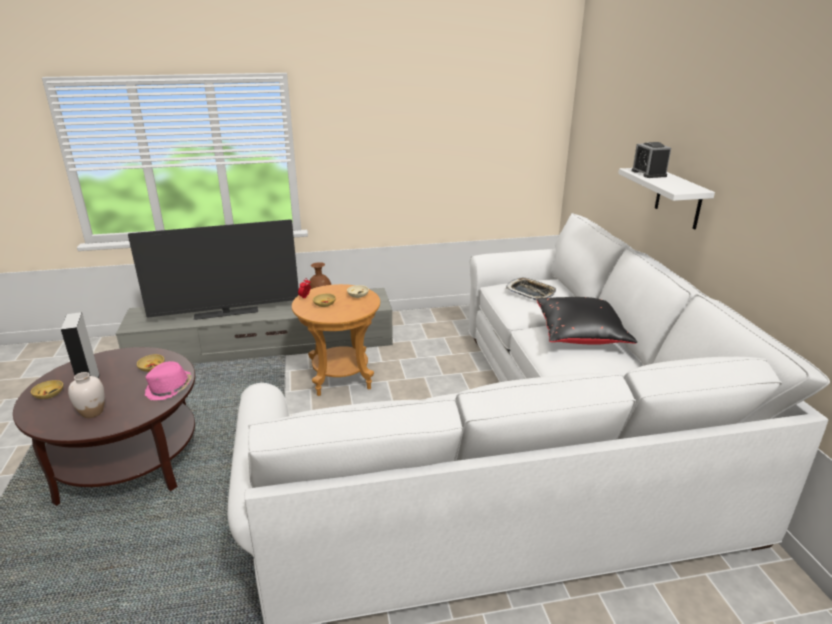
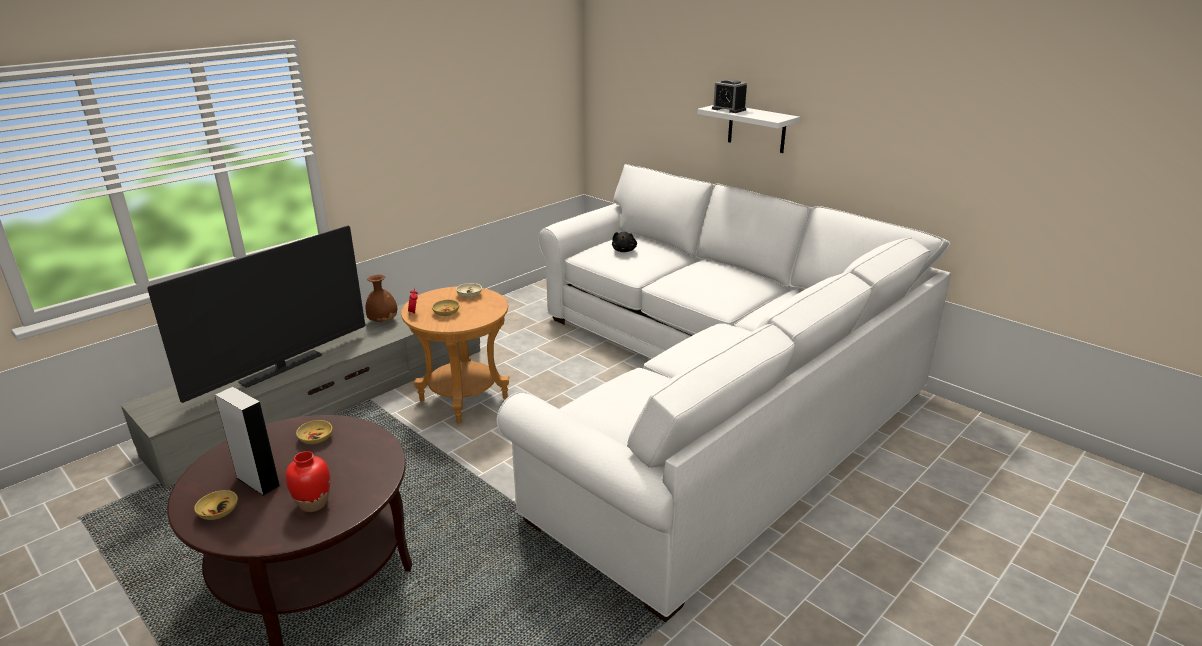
camera: 35 degrees left, 0 degrees up
(92, 412) = (313, 504): white vase -> red vase
(169, 389) = (374, 449): pink hat -> none
(530, 292) = (624, 250): tray -> black plush toy
(581, 336) = (710, 274): black pillow -> none

